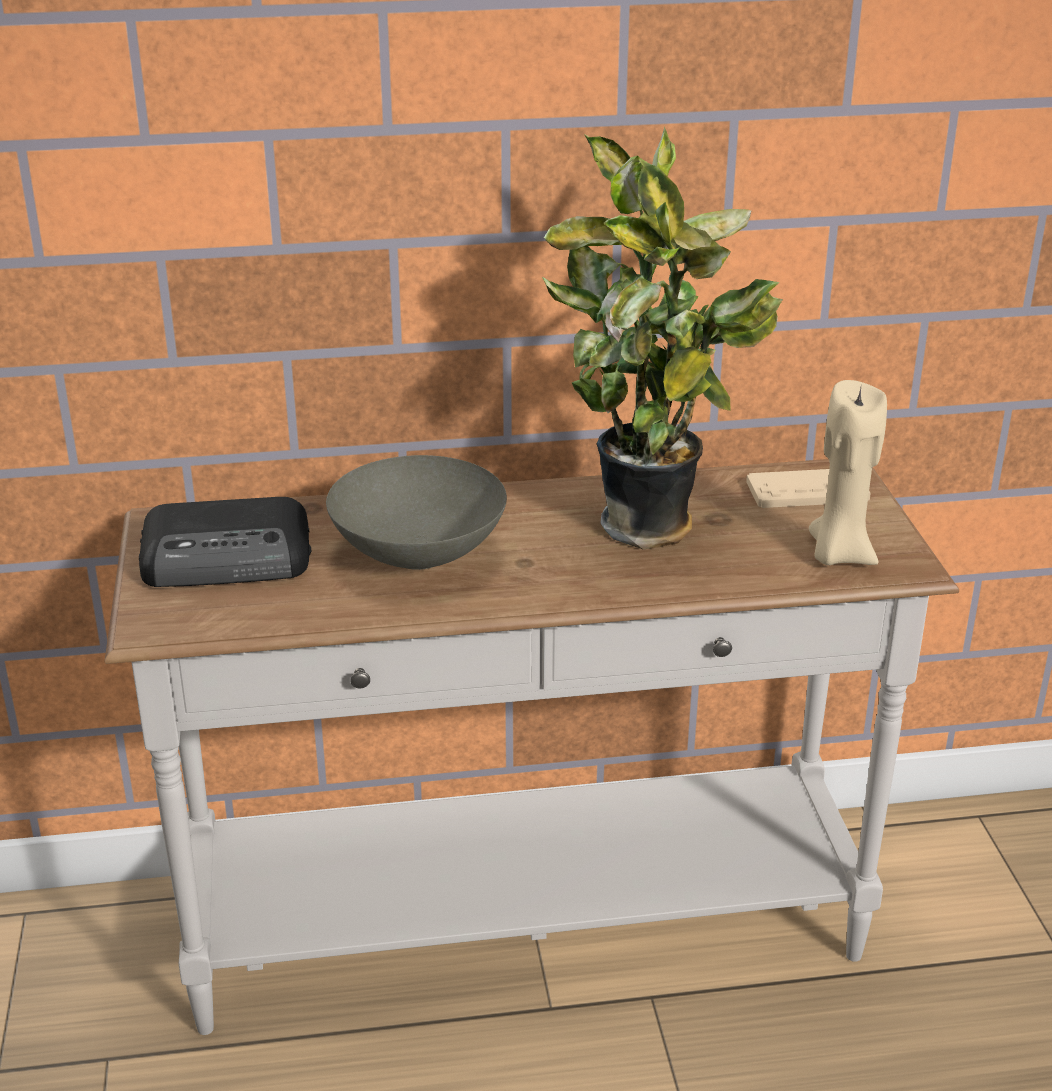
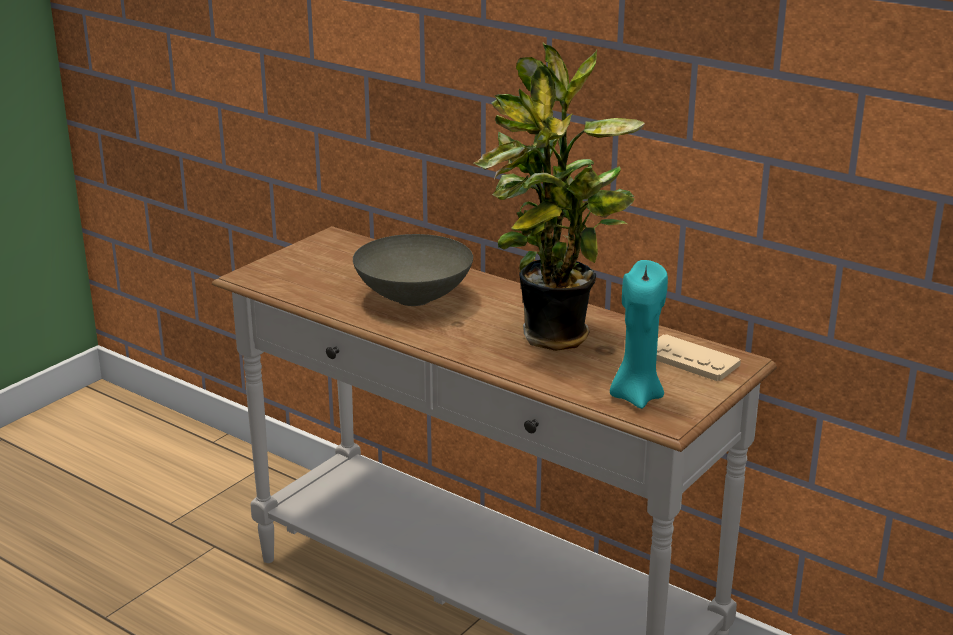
camera: 45 degrees right, 5 degrees down
(229, 558) = (330, 263): radio -> none
(838, 554) = (636, 396): beige candle -> turquoise candle

